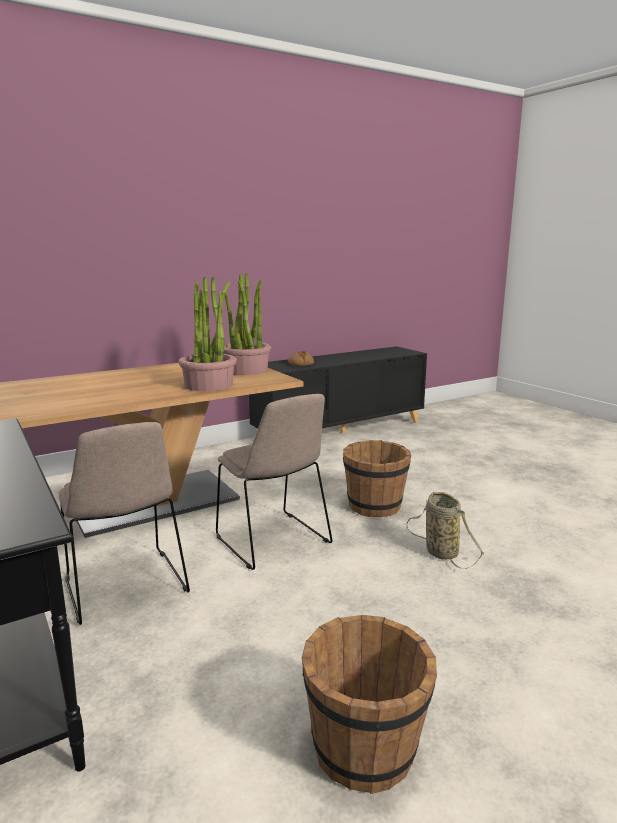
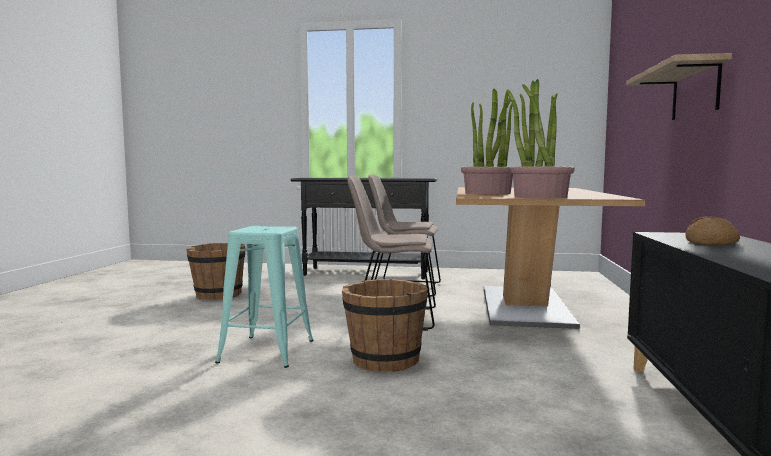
camera: 130 degrees right, 10 degrees down
(173, 276) = (695, 91): none -> shelf
(439, 551) = (267, 351): basket -> turquoise stool

